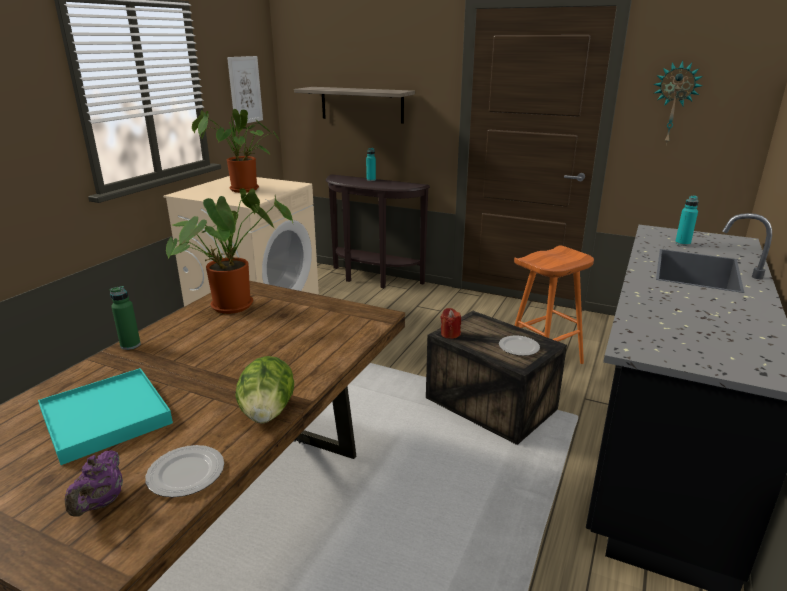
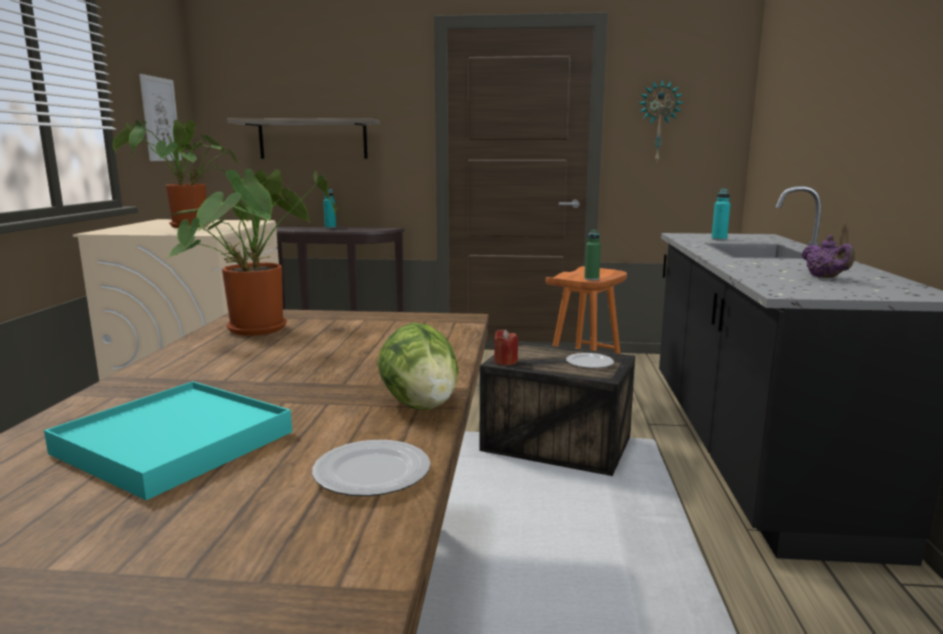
camera: 20 degrees left, 10 degrees down
(101, 503) = (266, 525): purple teapot -> purple teapot (825, 278)
(130, 345) = (136, 374): green bottle -> green bottle (591, 279)

